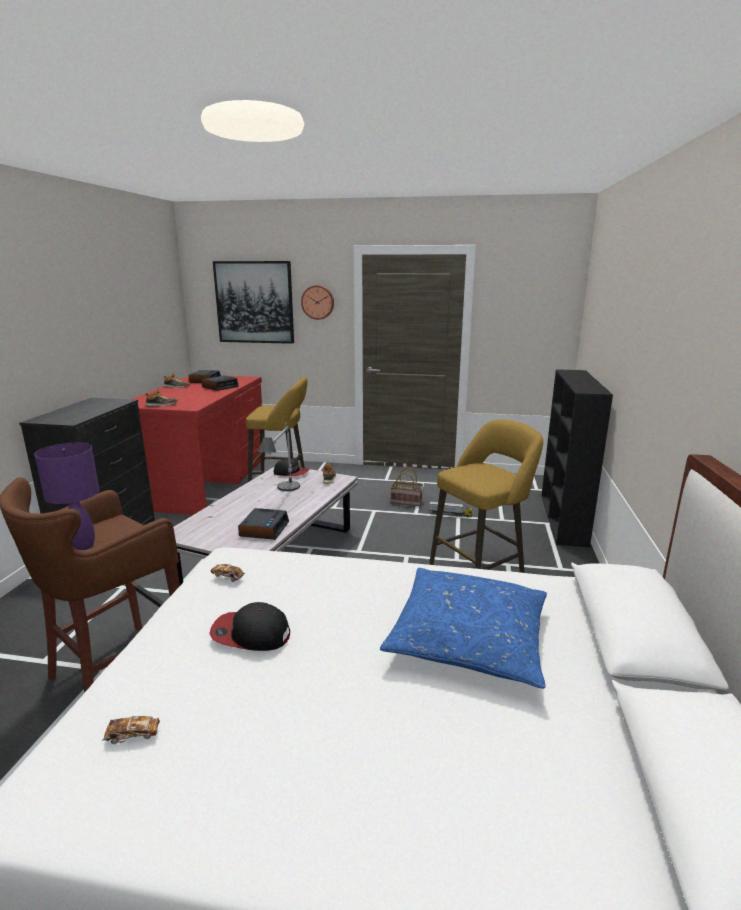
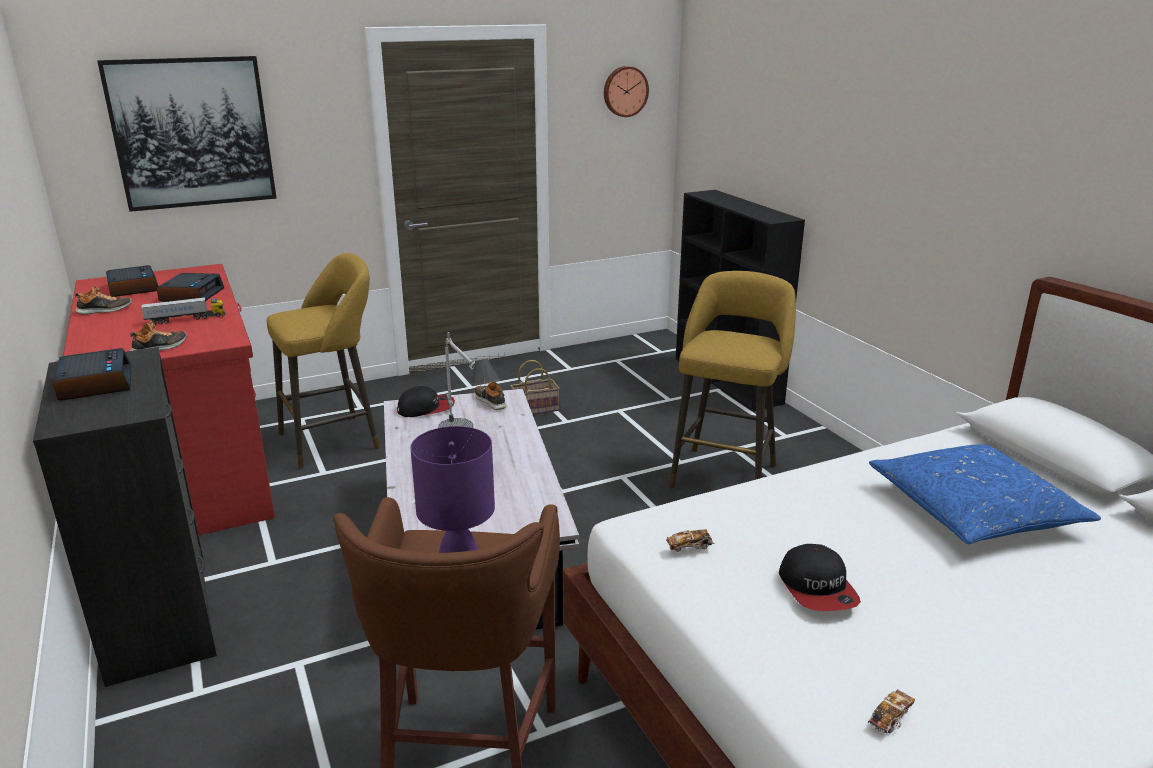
camera: 35 degrees left, 5 degrees up
(250, 634) = (818, 588): cap -> cap turned 75 degrees counterclockwise
(264, 529) = (521, 493): alarm clock -> alarm clock (95, 383)
(318, 302) = (312, 124): wall clock -> wall clock (625, 91)
(450, 514) = (607, 410): toy truck -> toy truck (185, 319)

